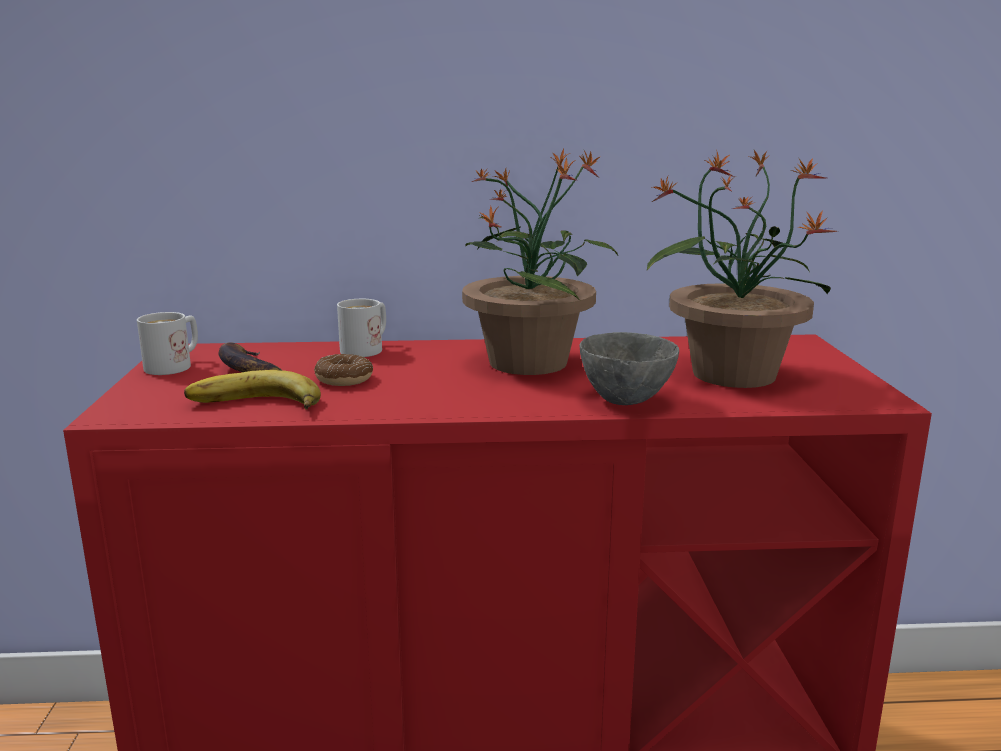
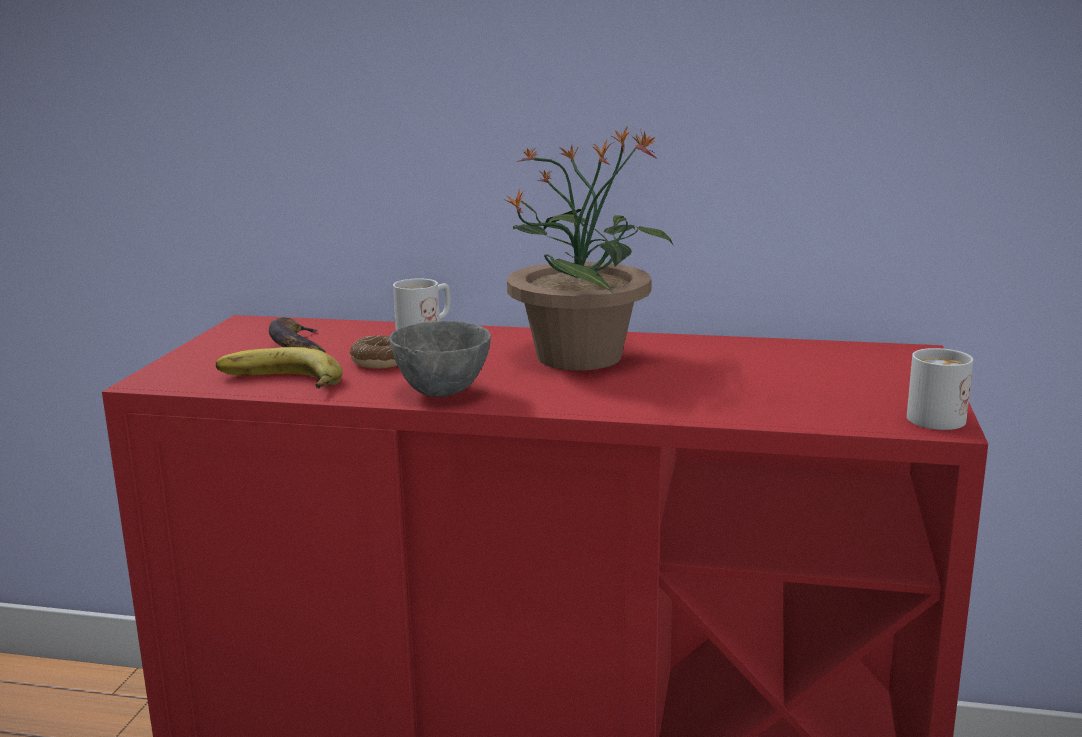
camera: 15 degrees right, 0 degrees up
(175, 365) = (233, 337): white mug -> white mug (941, 416)
(626, 400) = (649, 403): grey bowl -> grey bowl (443, 392)
(731, 373) = (793, 383): potted plant -> none

